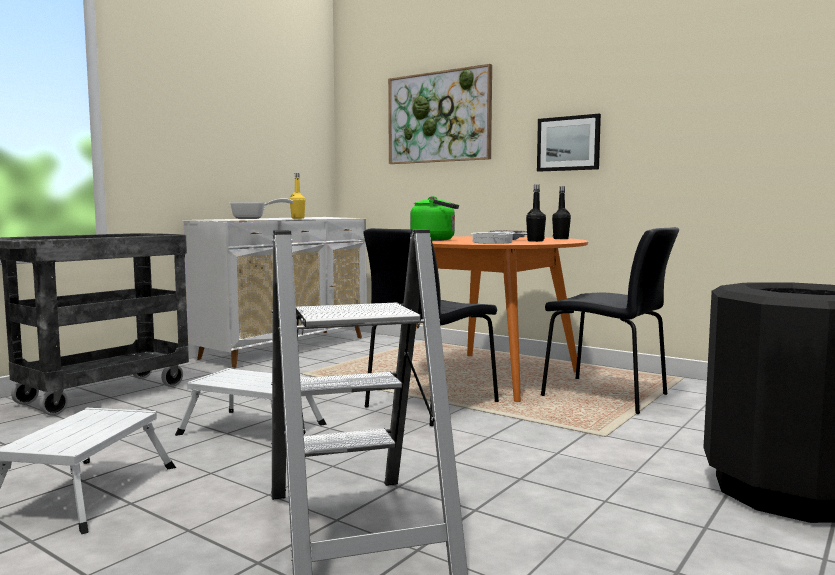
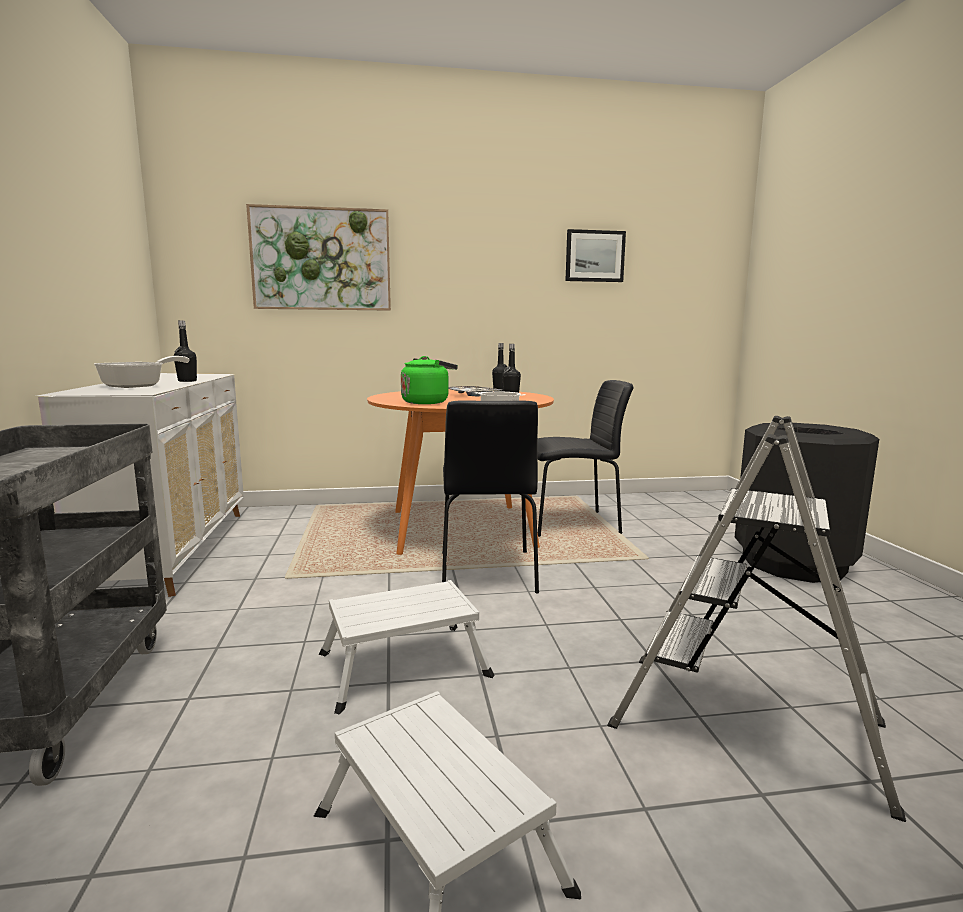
camera: 45 degrees left, 5 degrees up
(297, 218) = (187, 381): yellow bottle -> black bottle
(568, 143) = (474, 300): picture -> picture (594, 256)

